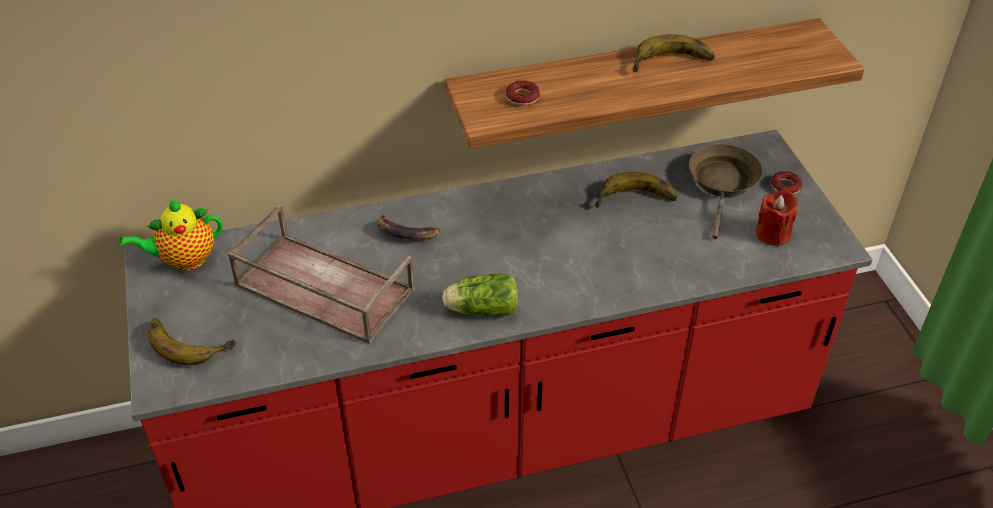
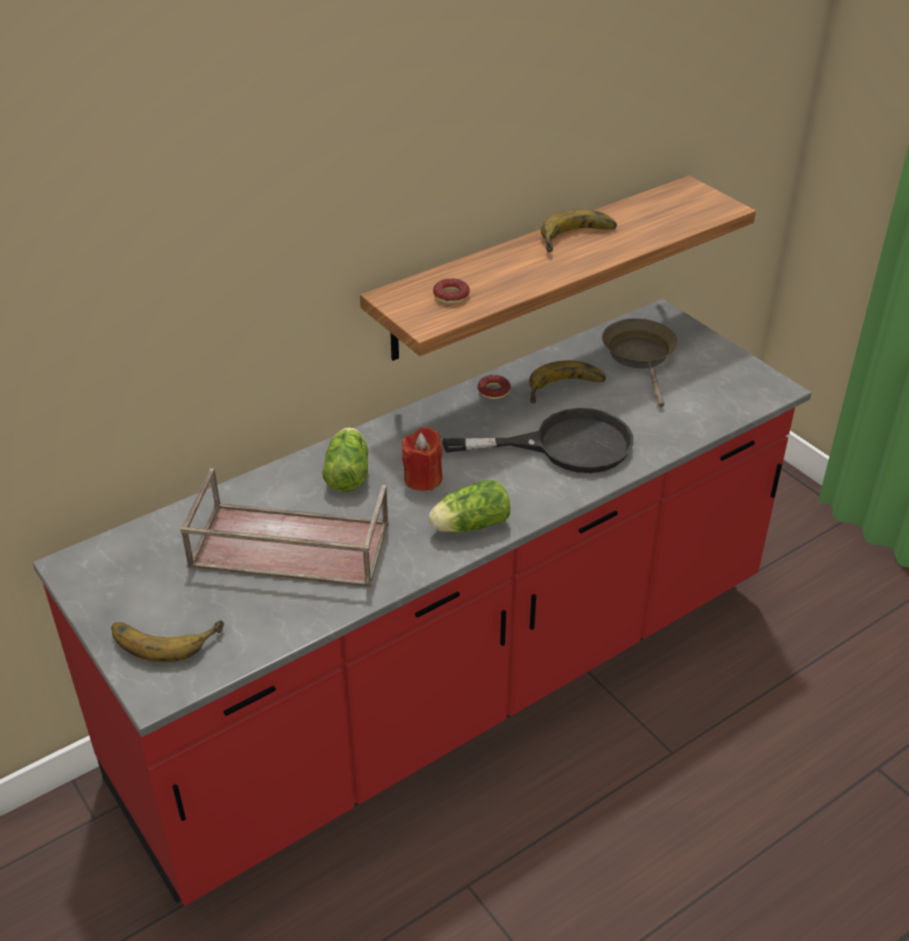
camera: 20 degrees left, 5 degrees down
(184, 259) = (113, 556): teapot -> none
(405, 233) = (348, 472): banana -> lettuce
(605, 255) = (564, 445): none -> black frying pan
(772, 234) = (711, 390): red candle -> red candle (423, 478)
(785, 186) = (699, 346): donut -> donut (493, 391)

